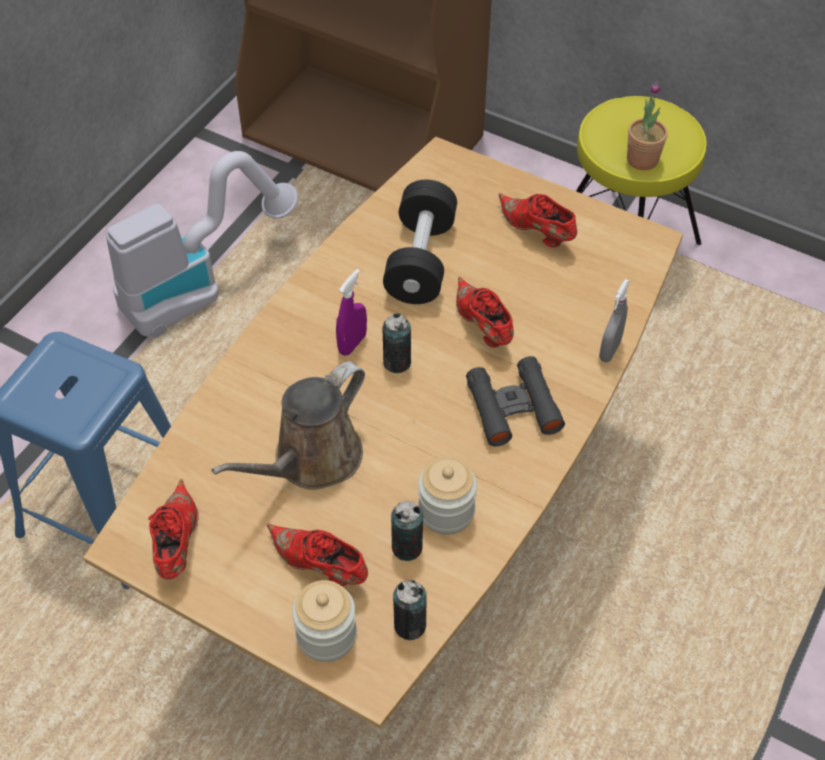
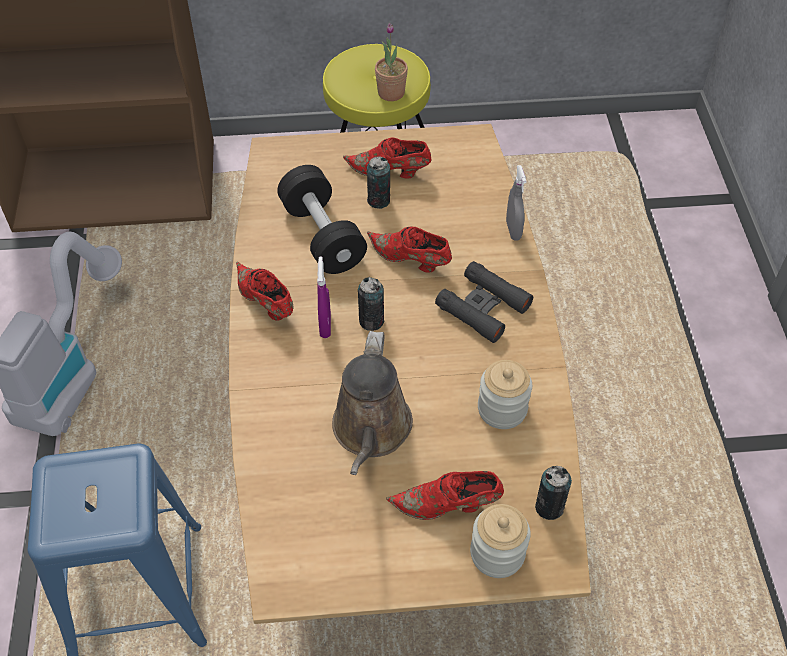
camera: 35 degrees left, 0 degrees up
(177, 544) = (322, 560): red shoe -> red shoe (265, 303)
(407, 547) = (498, 452): can -> can (378, 200)

